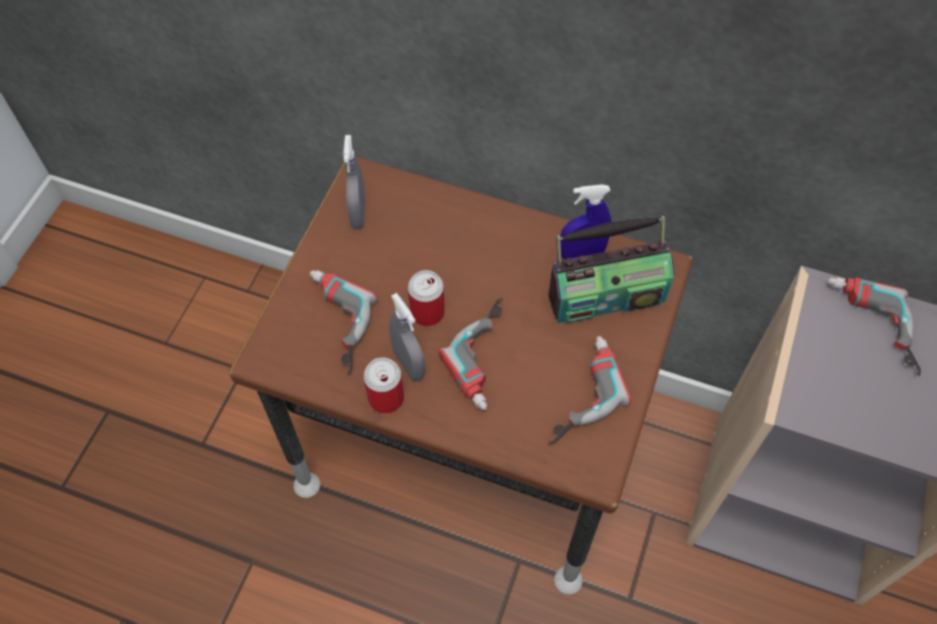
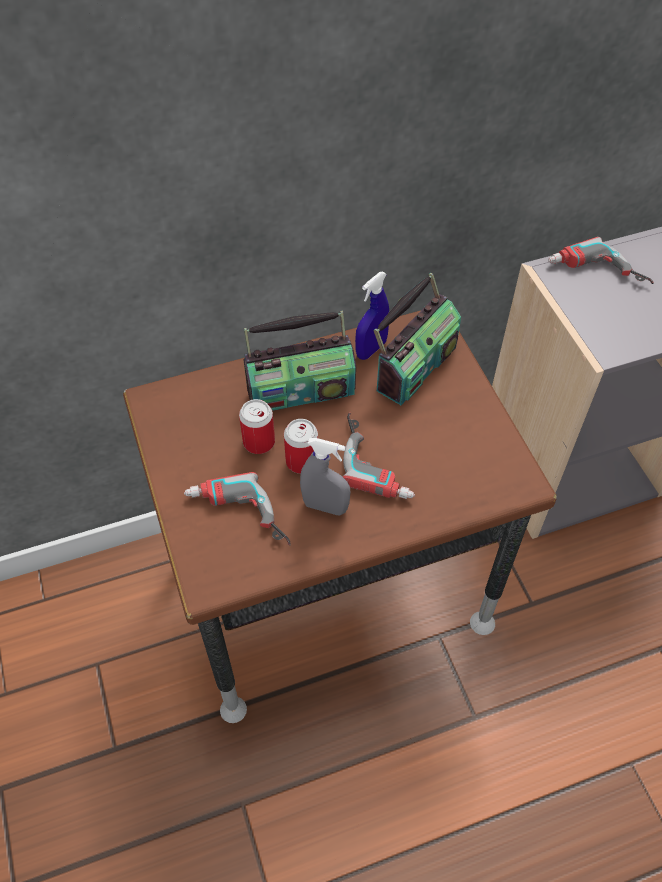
camera: 40 degrees left, 5 degrees down
(358, 214) = (176, 427): grey spray bottle -> none
(386, 398) = (332, 542): can -> can (259, 442)
(485, 249) = (300, 390): none -> radio
(577, 391) = (459, 441): power drill -> none

